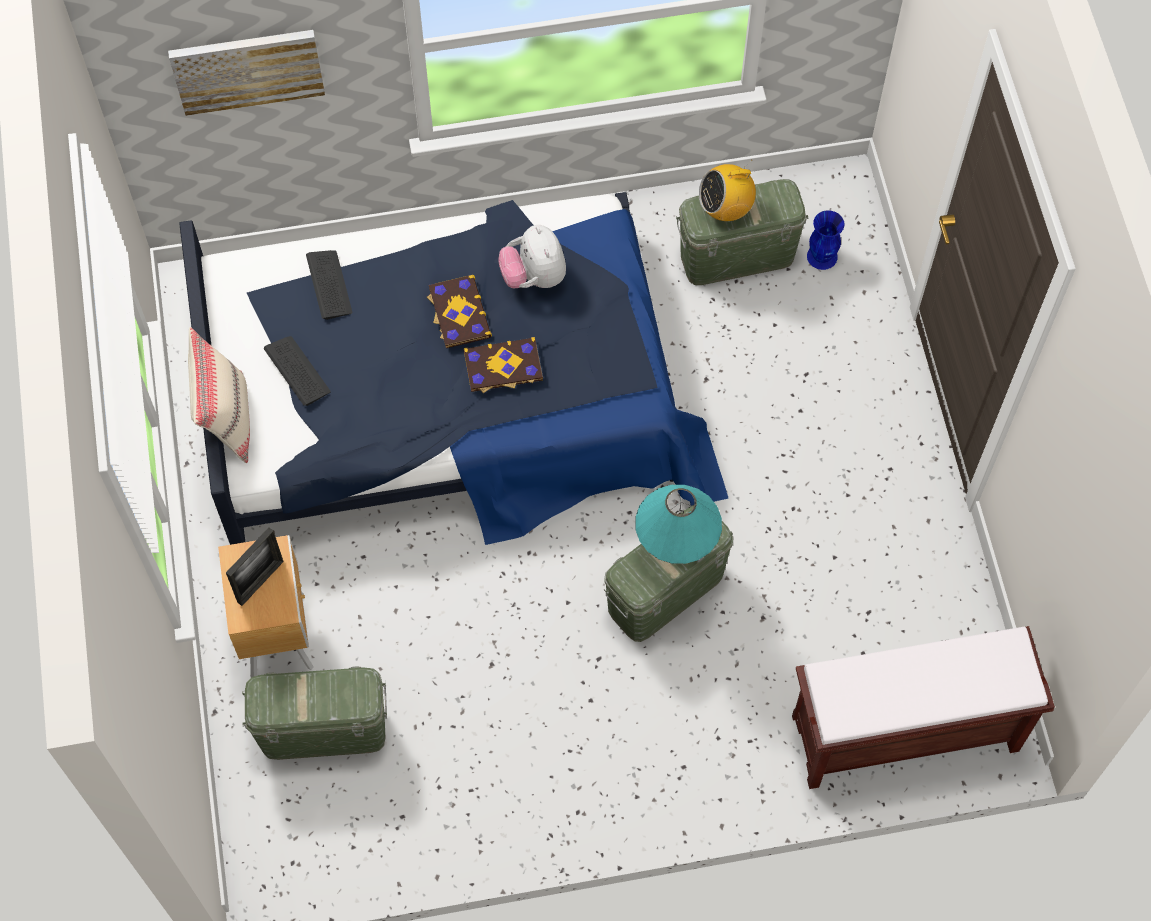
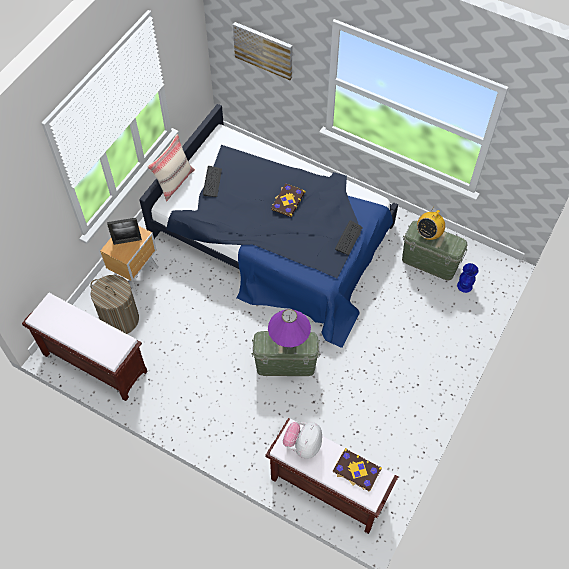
camera: 40 degrees right, 5 degrees down
(323, 730) = (120, 319): green storage box -> laundry basket
(329, 285) = (252, 161): keyboard -> keyboard (348, 238)
(351, 837) = (93, 363): none -> brown bench
(503, 367) = (285, 230): book -> book (356, 471)
(534, 276) = (328, 207): plush toy -> plush toy (303, 445)
(675, 551) = (289, 343): turquoise table lamp -> purple table lamp
(725, 209) = (428, 234): radio -> radio turned 75 degrees counterclockwise

